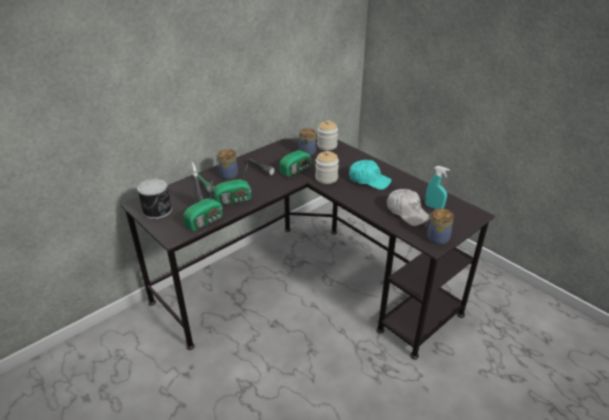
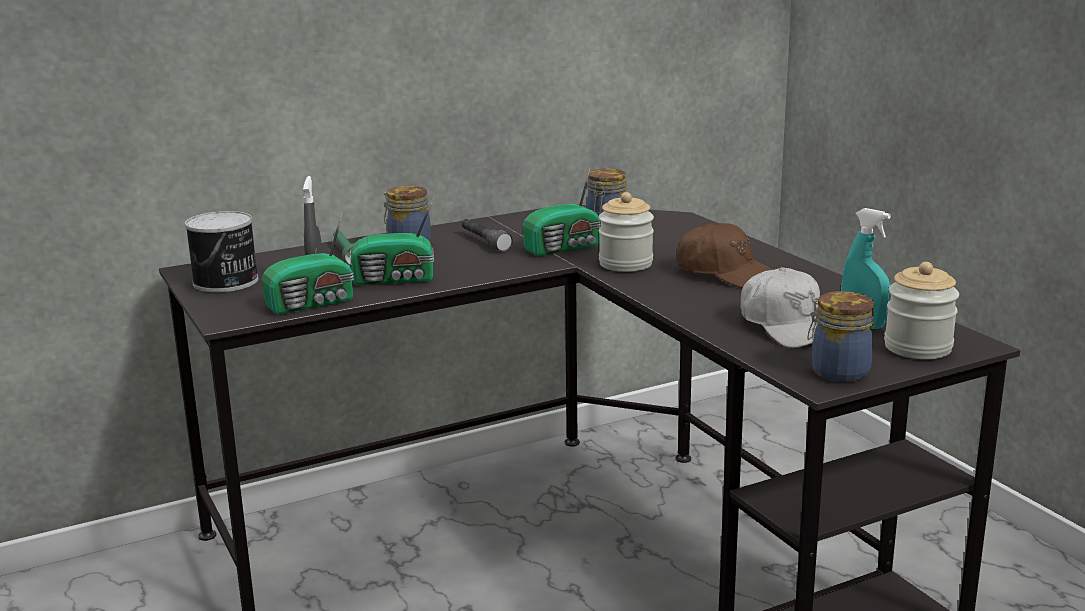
camera: 15 degrees right, 15 degrees down
(327, 145) = (660, 219): jar -> jar (917, 347)
(369, 180) = (725, 273): turquoise cap -> brown cap

